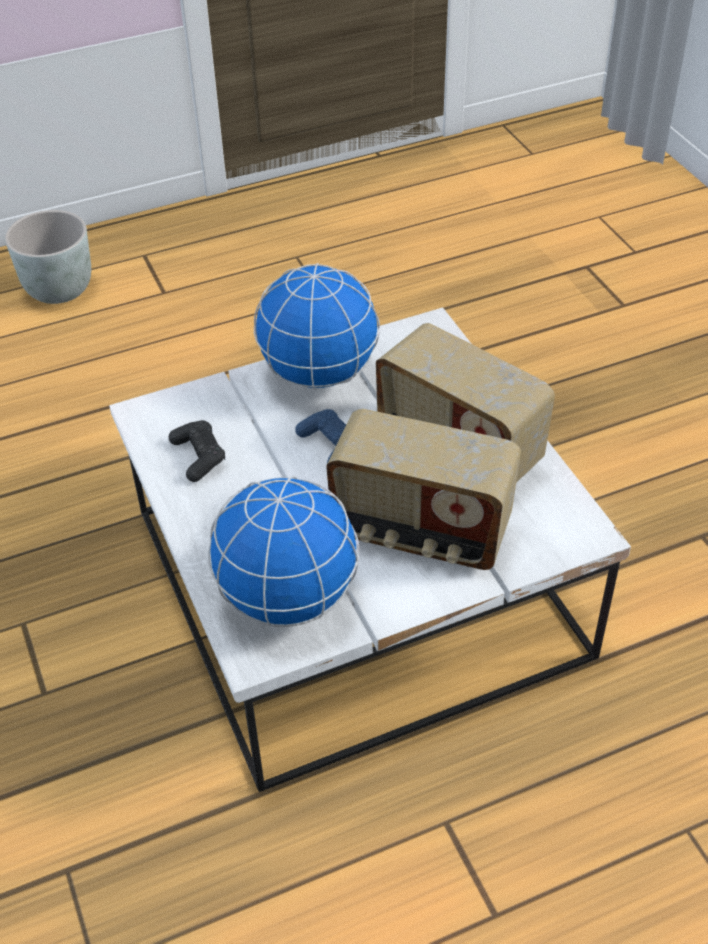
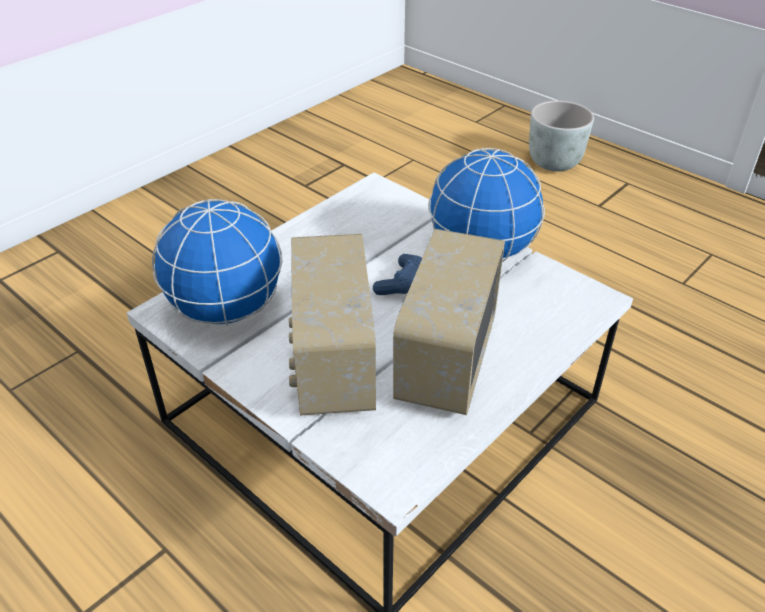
camera: 65 degrees right, 5 degrees down
(199, 456) = (347, 224): black game controller -> none

